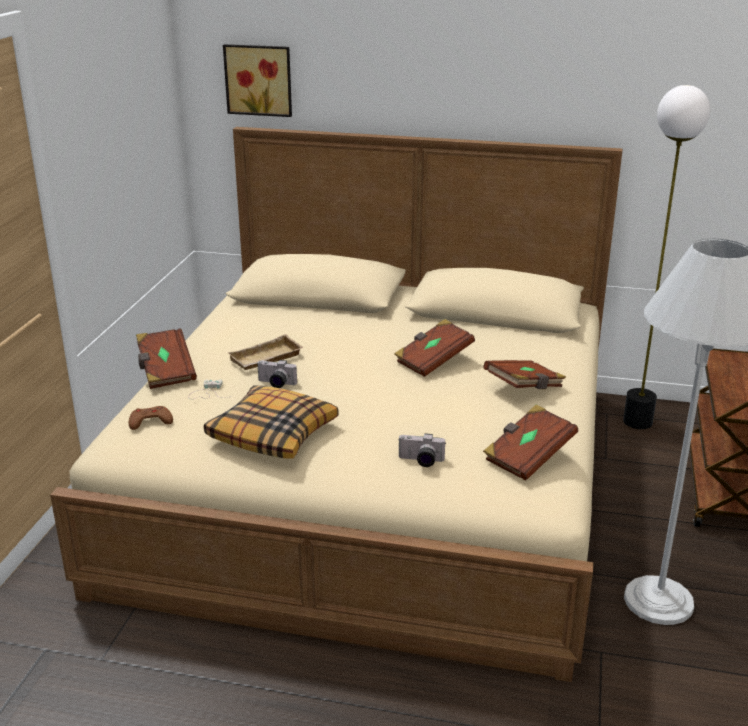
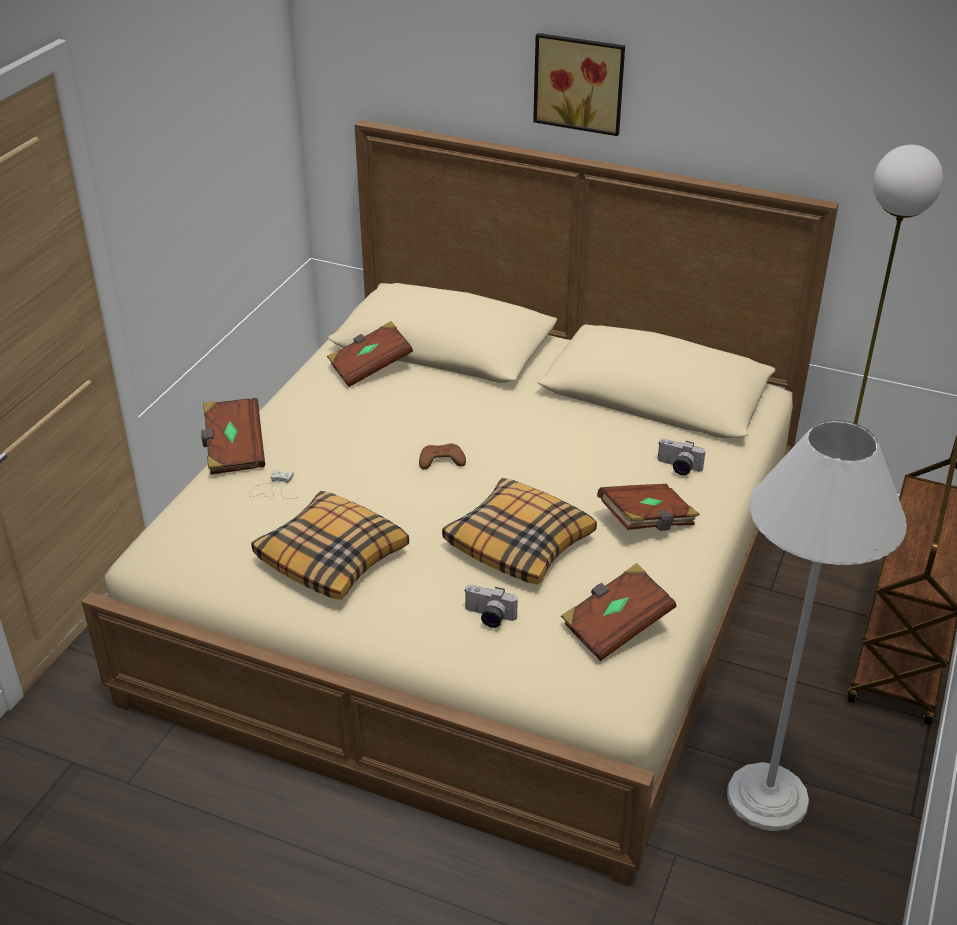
camera: 10 degrees right, 10 degrees up
(150, 421) = (200, 523): brown game controller -> brown game controller (441, 460)
(259, 79) = (389, 65): picture -> picture (580, 82)
(266, 359) = (352, 444): beige tray -> none
(275, 384) = (354, 483): camera -> camera (678, 468)
(428, 410) = (520, 543): none -> pillow
(433, 361) = (550, 467): brown book -> brown book (370, 367)

